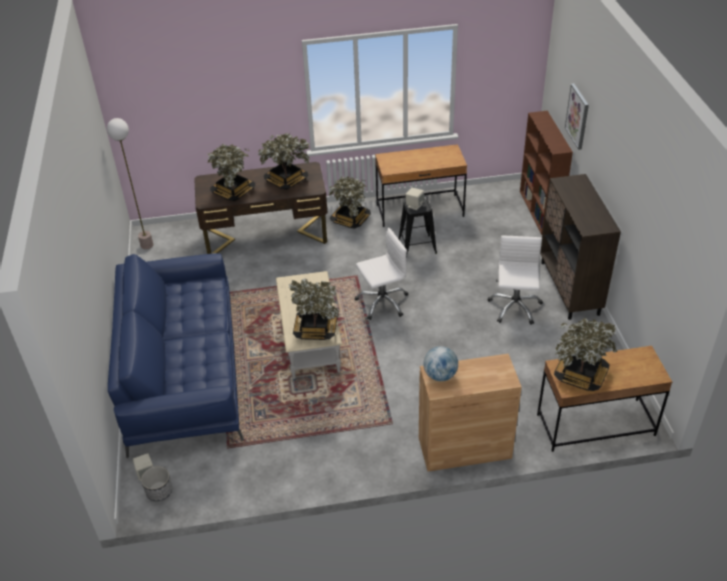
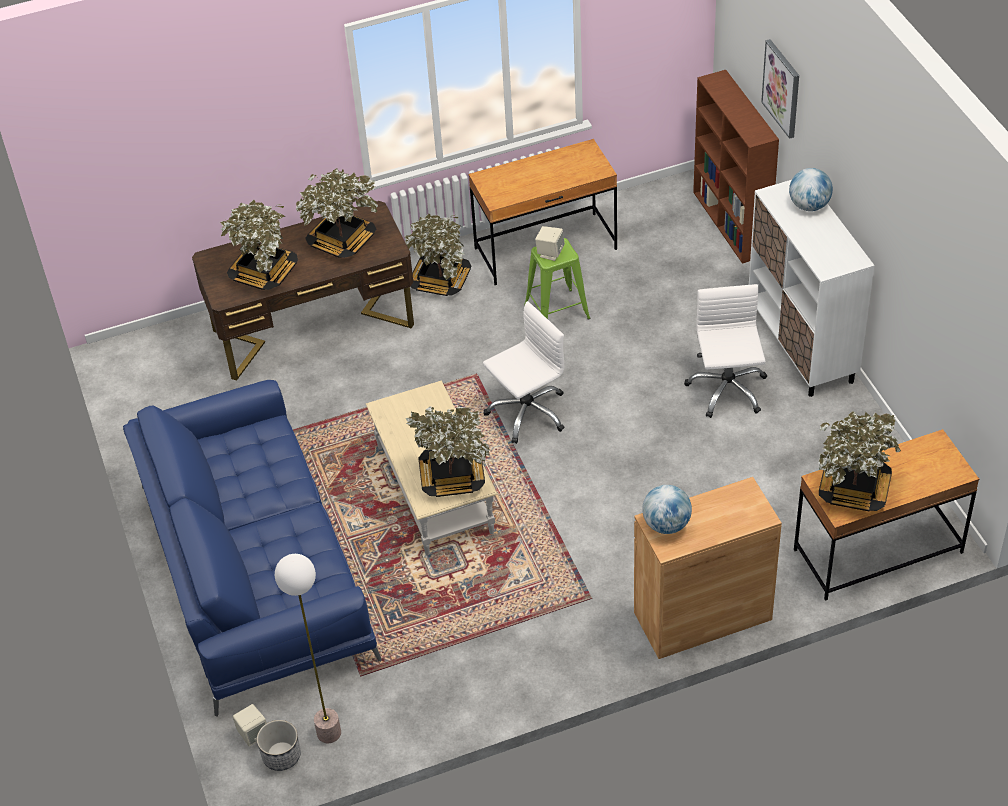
camera: 10 degrees left, 5 degrees up
(147, 245) = (124, 373): floor lamp -> floor lamp (328, 732)
(417, 247) = (557, 312): black stool -> green stool
(569, 288) = (801, 346): brown cabinet -> white cabinet
(584, 191) = (809, 205): none -> globe

